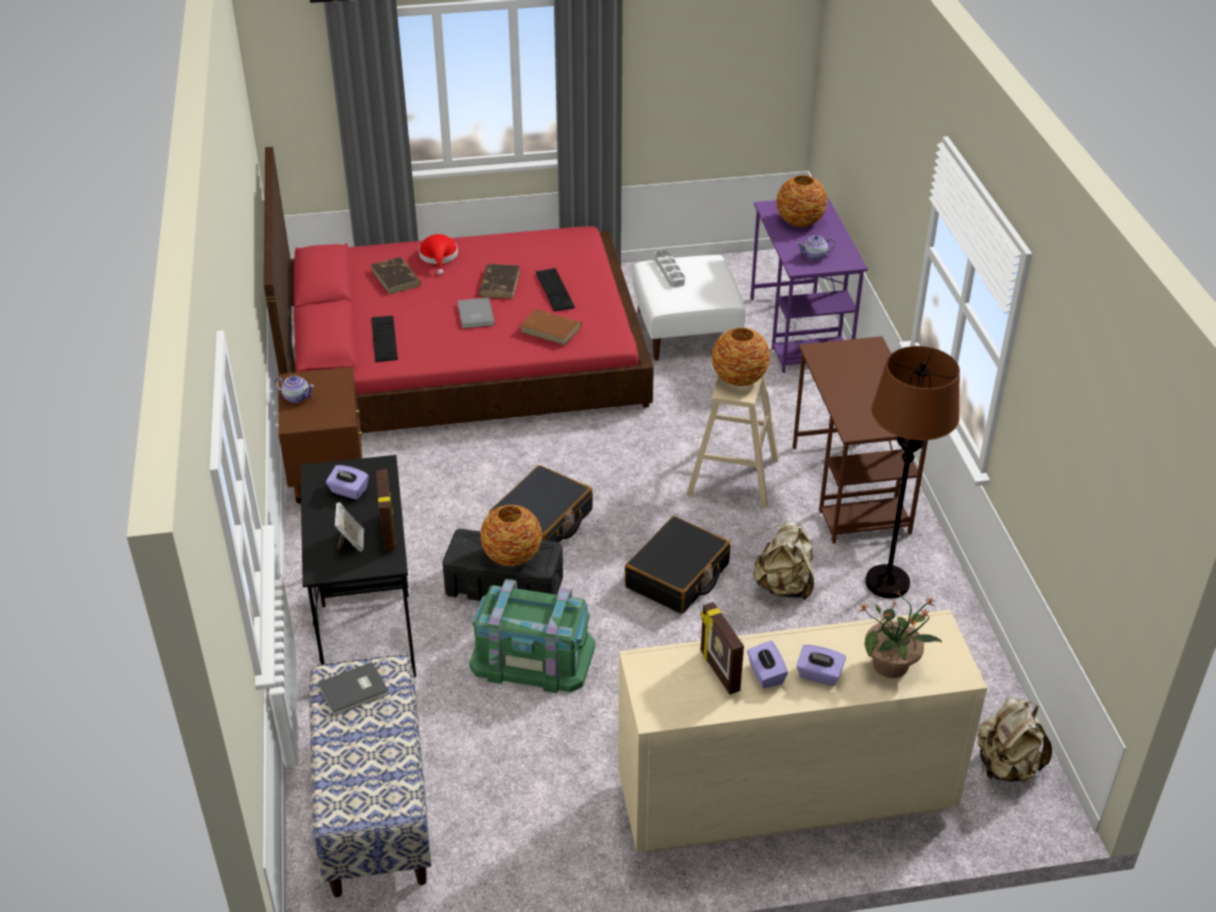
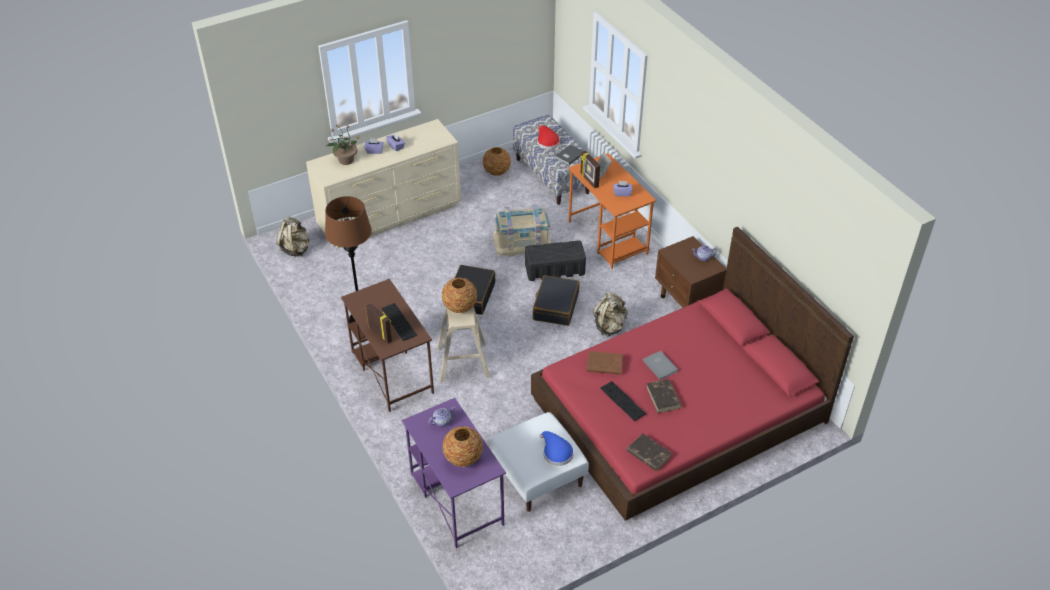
camera: 160 degrees right, 5 degrees up
(366, 620) = (608, 238): black desk -> orange desk
(384, 338) = (701, 332): keyboard -> keyboard (399, 322)
(396, 278) = (735, 384): brown book -> brown book (648, 453)
(439, 257) = (722, 412): red hat -> red hat (547, 142)
(511, 556) = (549, 250): vase -> vase (497, 171)
(532, 657) = (522, 241): green storage box -> beige storage box
(669, 271) = (556, 452): grey tray -> blue hat
(718, 671) = (415, 143): picture frame -> picture frame (380, 334)
(784, 586) = (414, 304): beige backpack -> beige backpack (610, 326)

